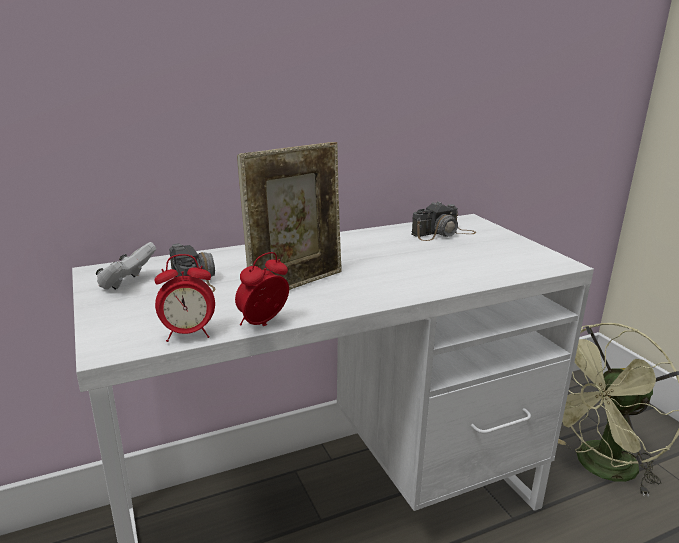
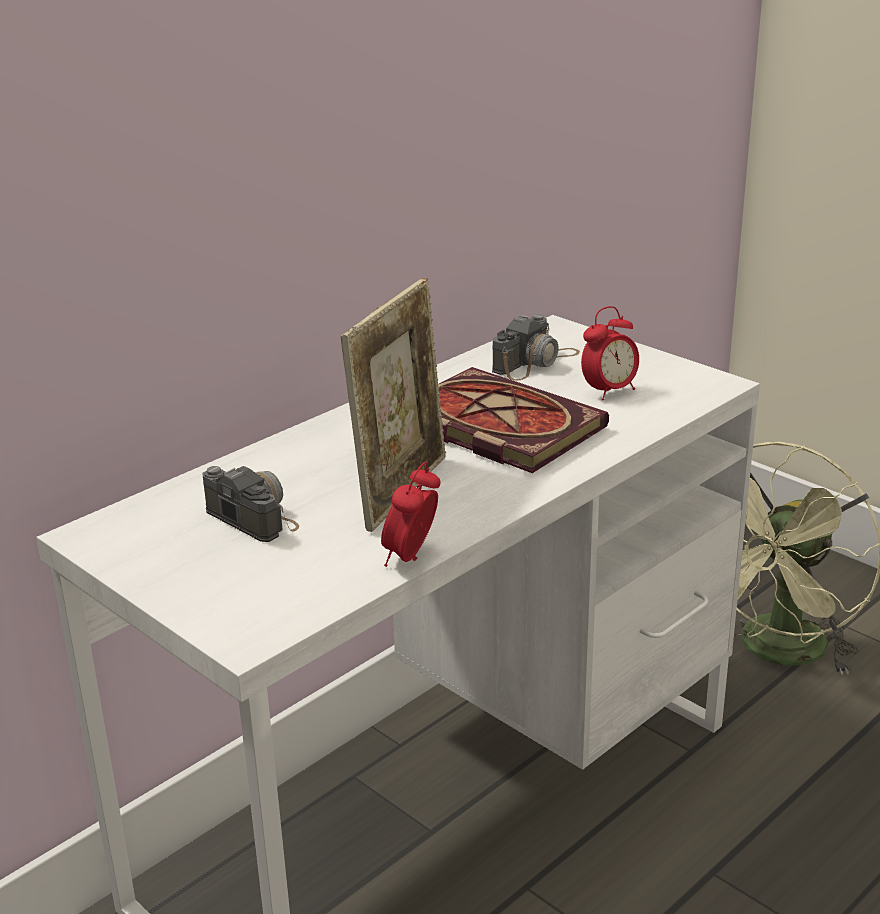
camera: 20 degrees left, 5 degrees up
(127, 283) = (158, 542): white game controller -> none
(188, 334) = (329, 595): alarm clock -> alarm clock (609, 391)
(387, 261) = (494, 426): none -> book

